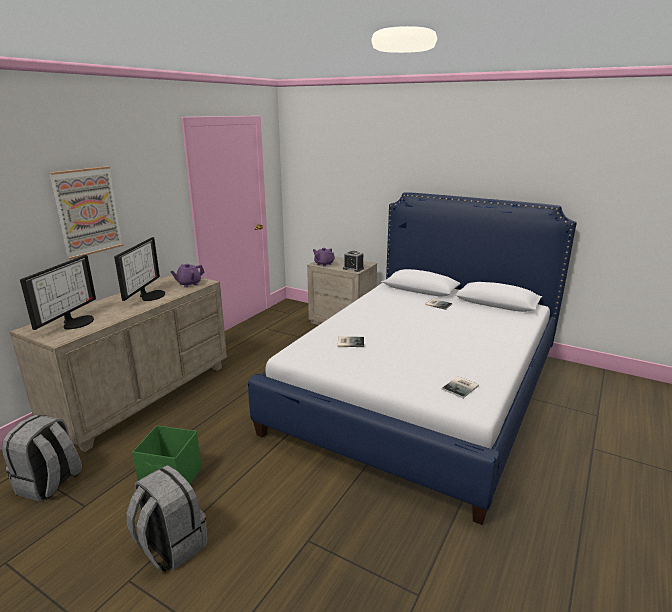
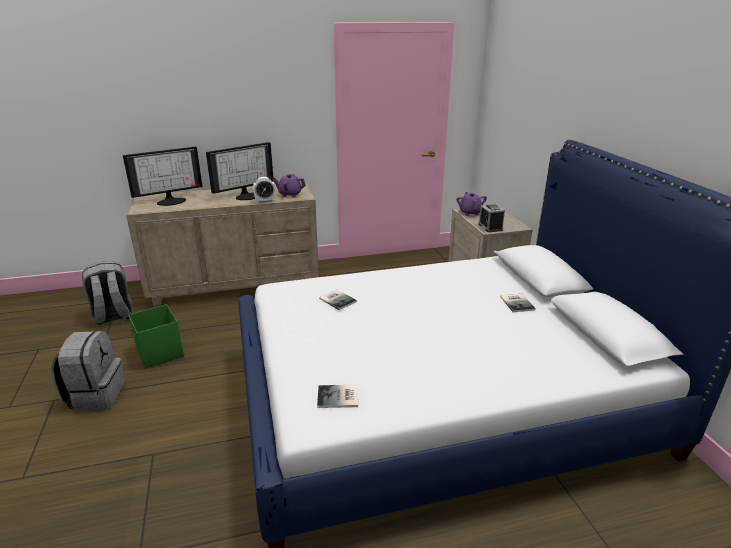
camera: 45 degrees right, 5 degrees up
(87, 211) = (214, 109): picture -> none
(179, 294) = (265, 201): none -> alarm clock

